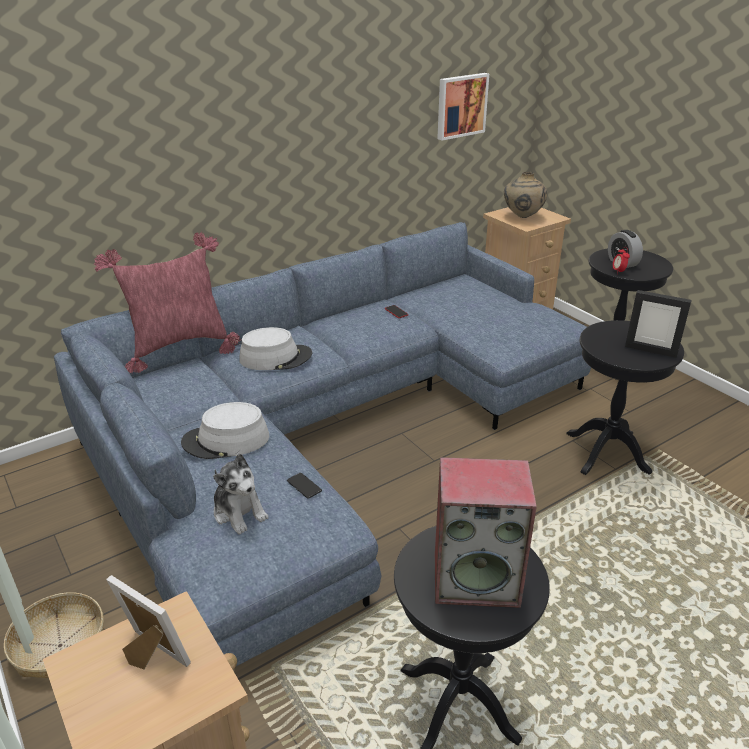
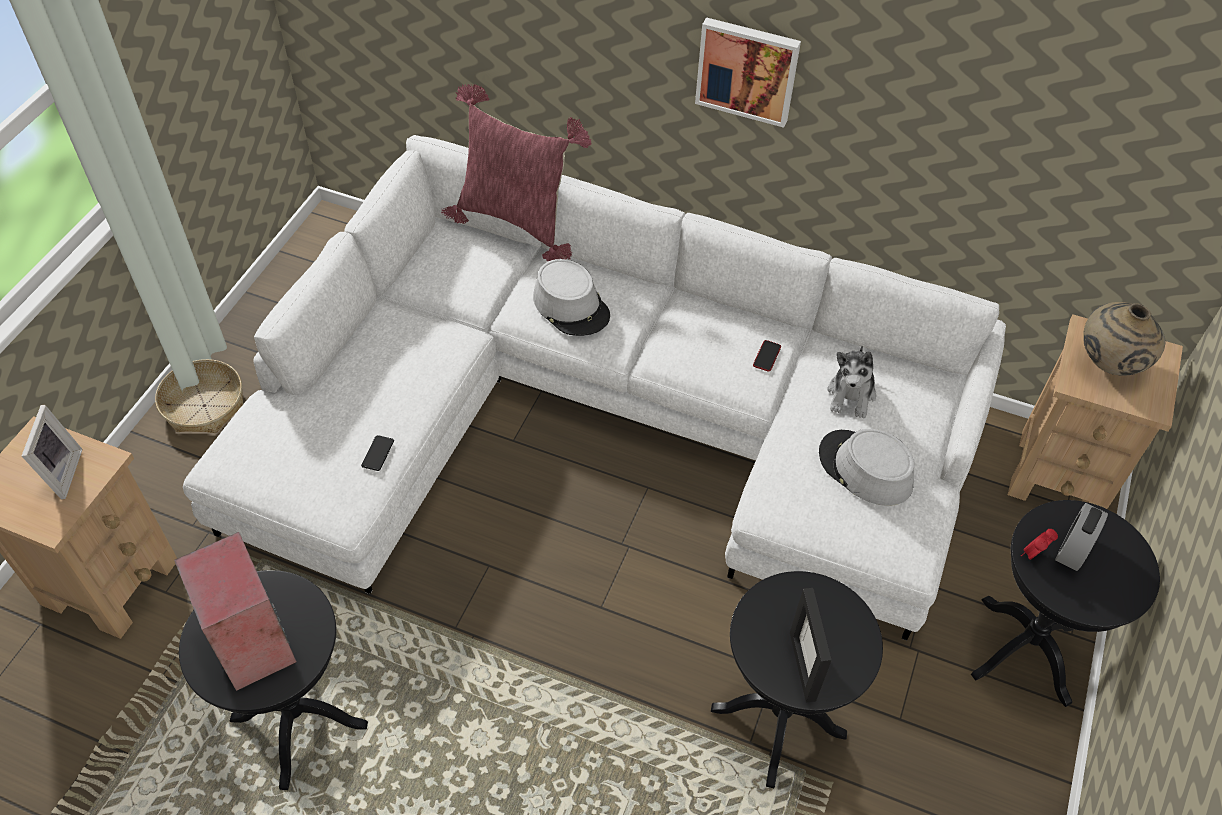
camera: 55 degrees right, 20 degrees up
(226, 440) = (401, 355): grey hat -> grey hat (865, 469)
(239, 512) = (311, 428): plush toy -> plush toy (851, 394)
(330, 430) = (600, 420): blue sofa -> white sofa
(460, 106) = (1078, 144): picture -> picture (747, 70)

